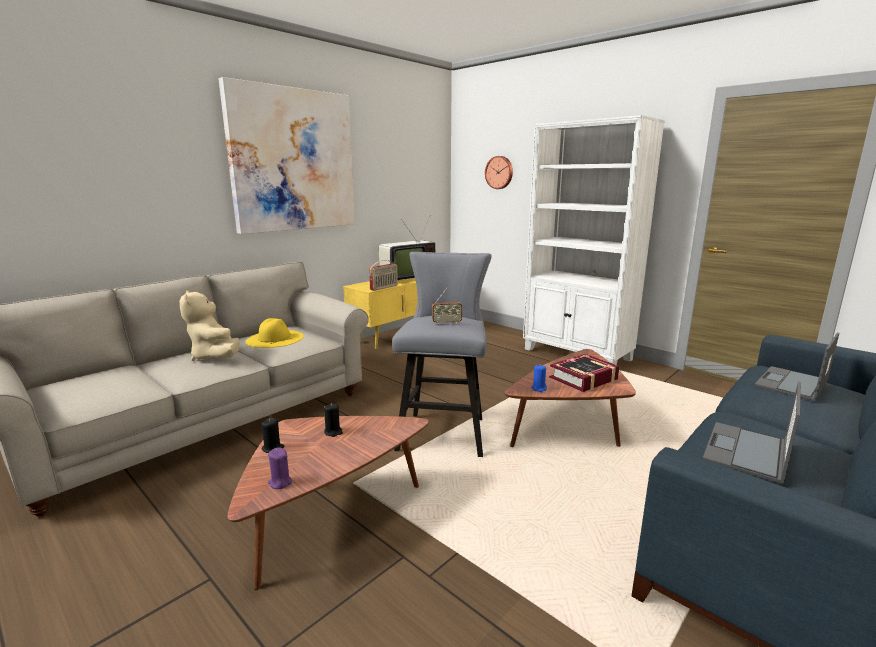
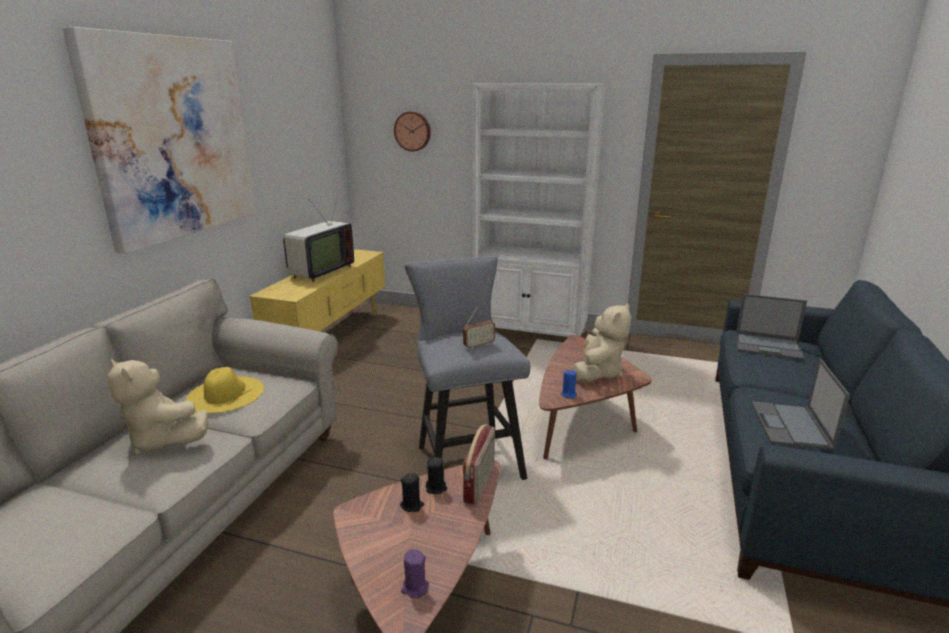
camera: 25 degrees left, 5 degrees up
(273, 448) = (363, 548): black candle -> black candle (436, 488)
(384, 287) = (308, 291): radio -> radio (480, 483)
(584, 379) = (598, 373): book -> beige plush toy
(791, 384) = (769, 346): laptop -> laptop turned 90 degrees counterclockwise

